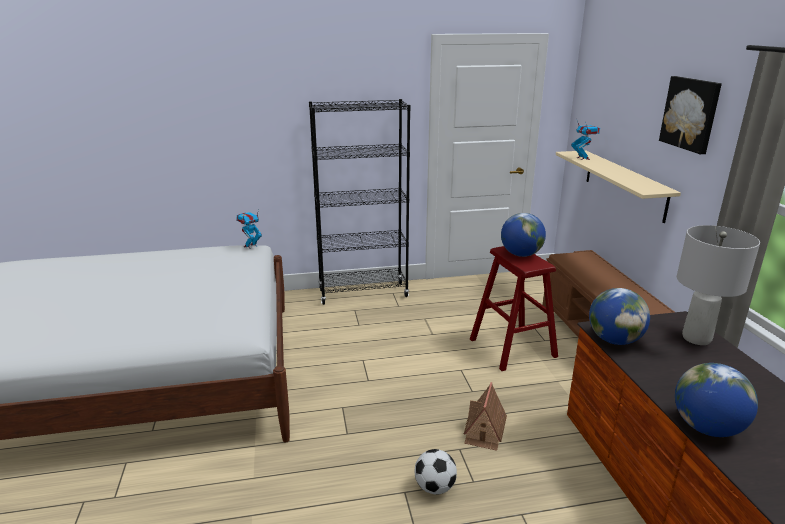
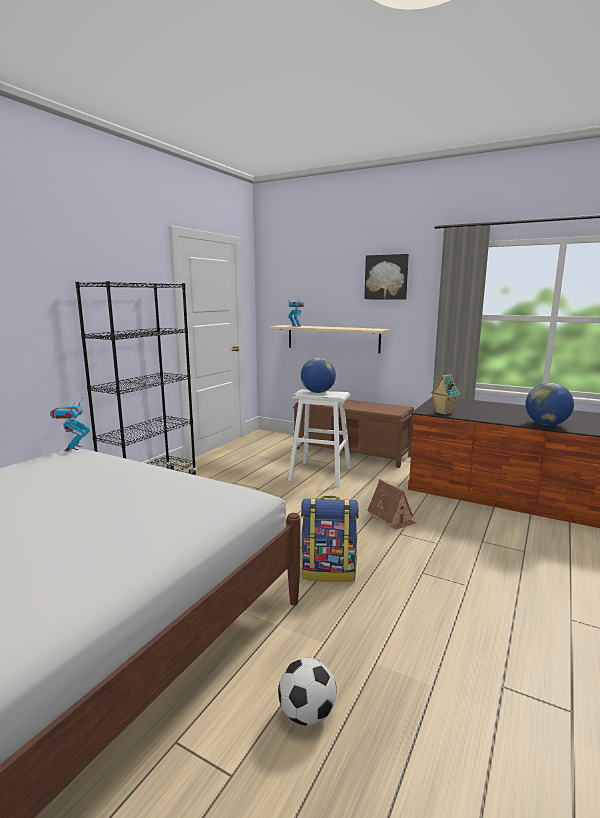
camera: 50 degrees left, 10 degrees down
(346, 436) = (329, 571): none -> backpack
(434, 487) = (429, 559): football -> football (307, 714)
(512, 348) = (320, 473): red stool -> white stool
(614, 340) = (443, 412): globe -> toy house
(697, 338) = (463, 402): grey table lamp -> none

